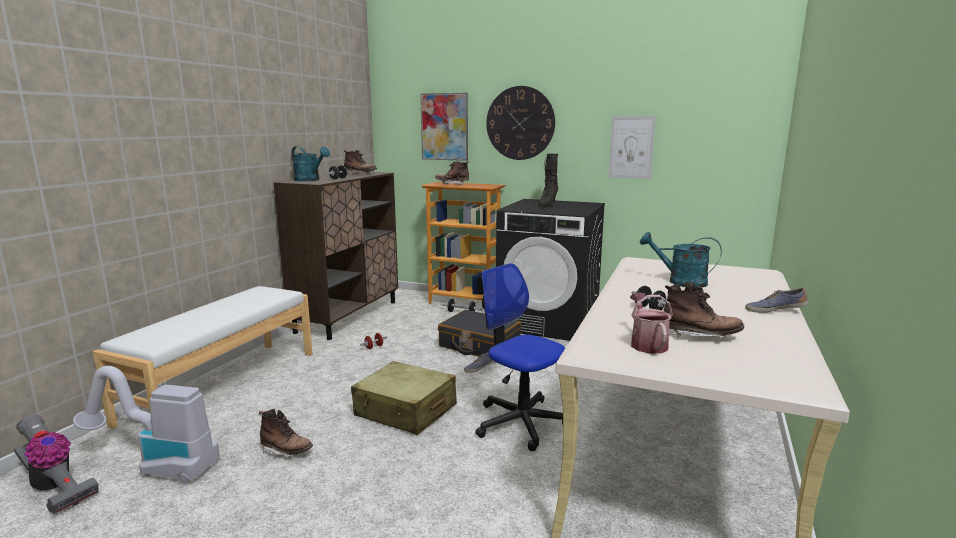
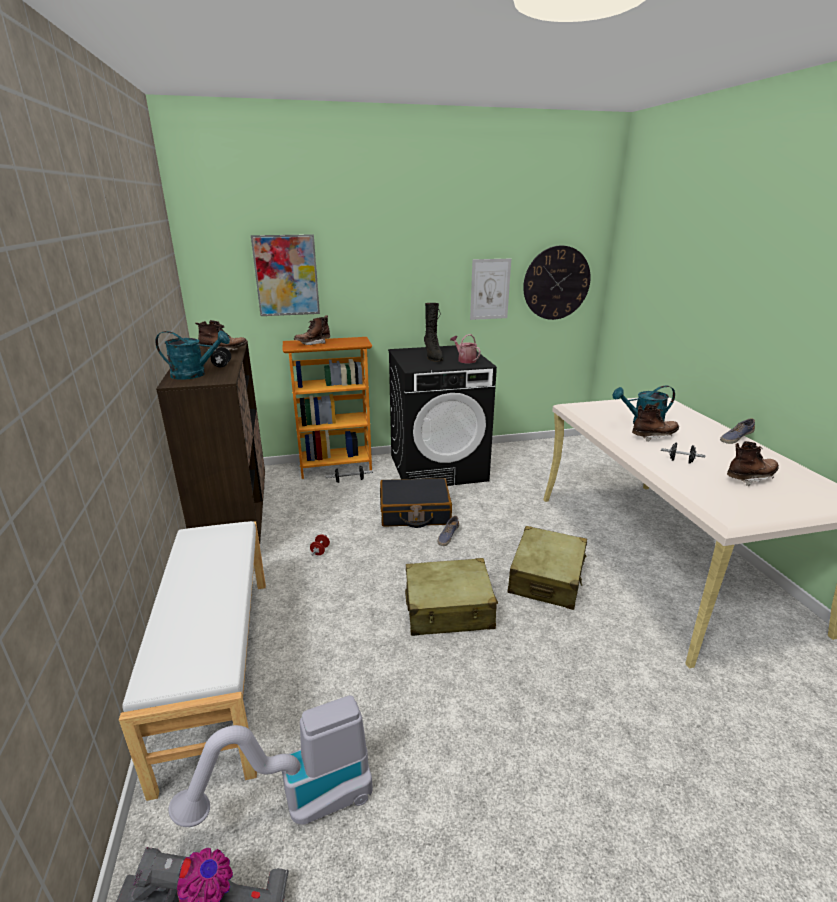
camera: 35 degrees left, 10 degrees up
(286, 451) = (407, 707): brown boot -> brown boot (653, 437)
(520, 123) = (379, 269): wall clock -> wall clock (556, 283)
(521, 422) = (546, 578): office chair -> beige suitcase
(647, 343) = (742, 497): watering can -> watering can (465, 360)

